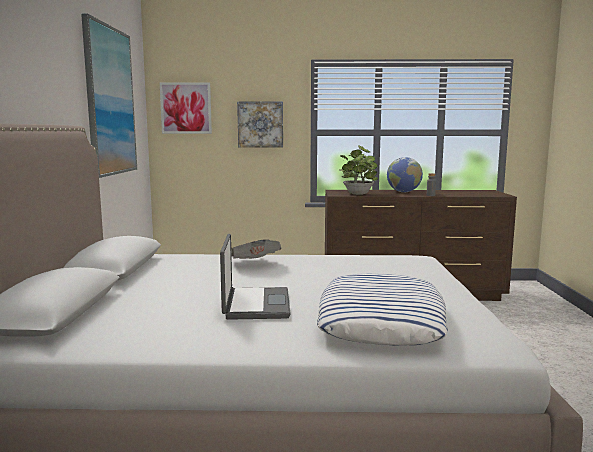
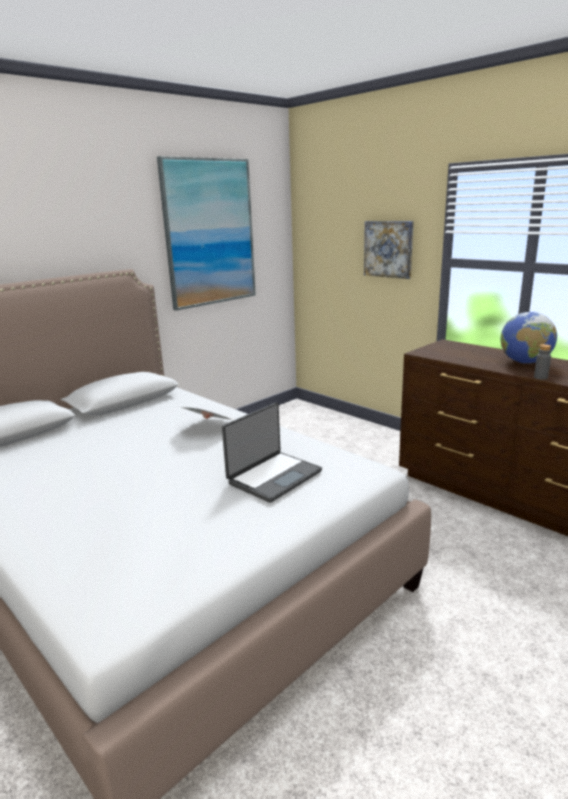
camera: 45 degrees right, 10 degrees up
(186, 108) = (321, 228): picture -> none
(255, 304) = (96, 476): laptop -> laptop (273, 477)
(358, 193) = (454, 354): potted plant -> none
(380, 319) = (118, 537): pillow -> none

